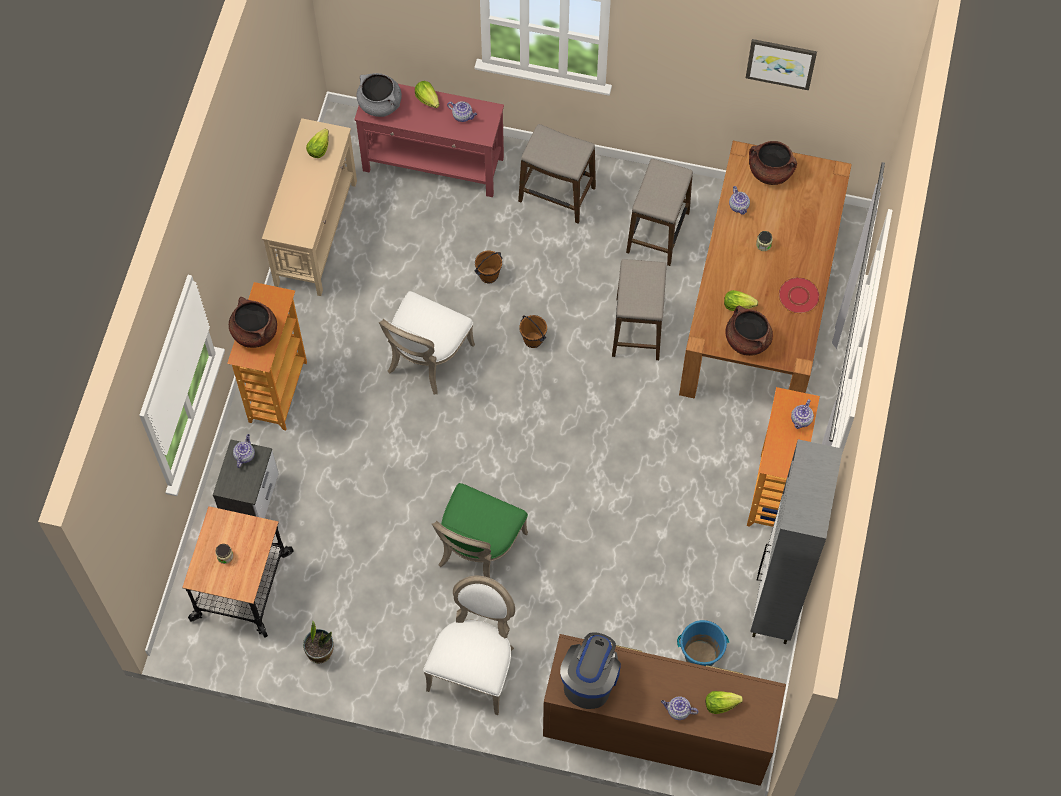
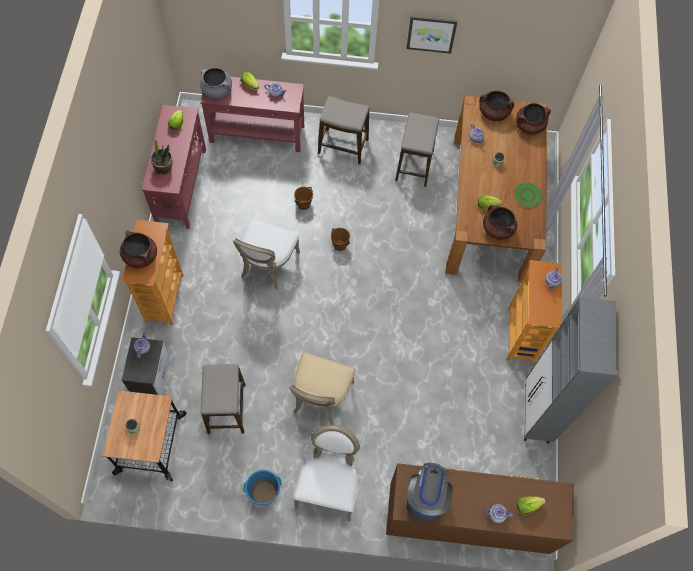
camera: 10 degrees left, 0 degrees up
(317, 232) = (181, 186): beige console table -> red console table
(320, 652) = (213, 487): potted plant -> potted plant (164, 168)
(478, 550) = (320, 398): green chair -> beige chair
(637, 329) = (410, 231): stool -> stool (226, 409)
(700, 655) = (489, 458): blue bucket -> blue bucket (264, 493)
(781, 63) = (504, 28): picture -> picture (431, 33)
(798, 296) = (527, 195): red plate -> green plate
(819, 195) = (529, 126): none -> brown cooking pot

